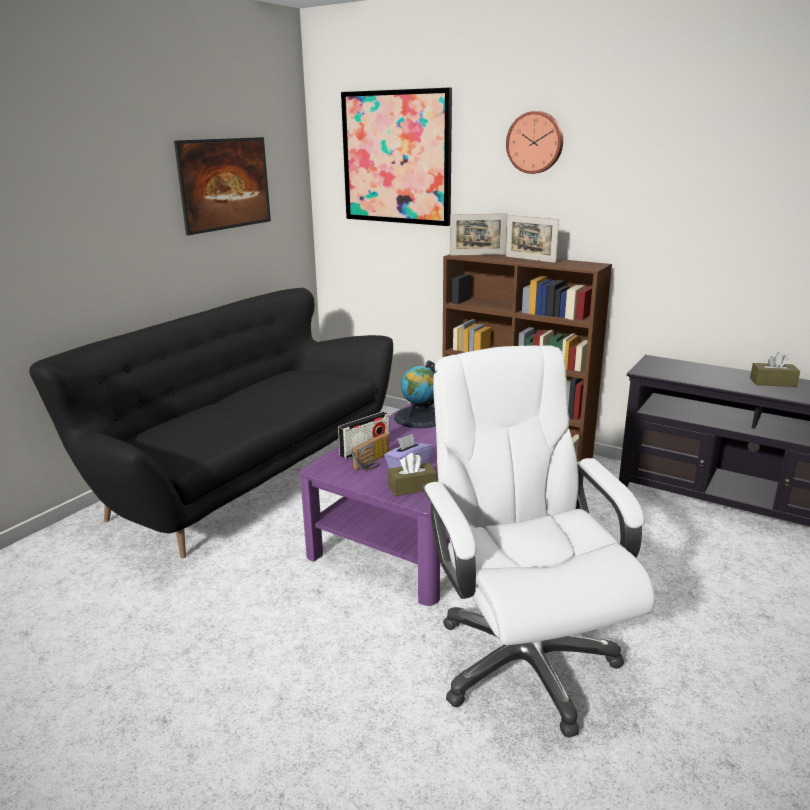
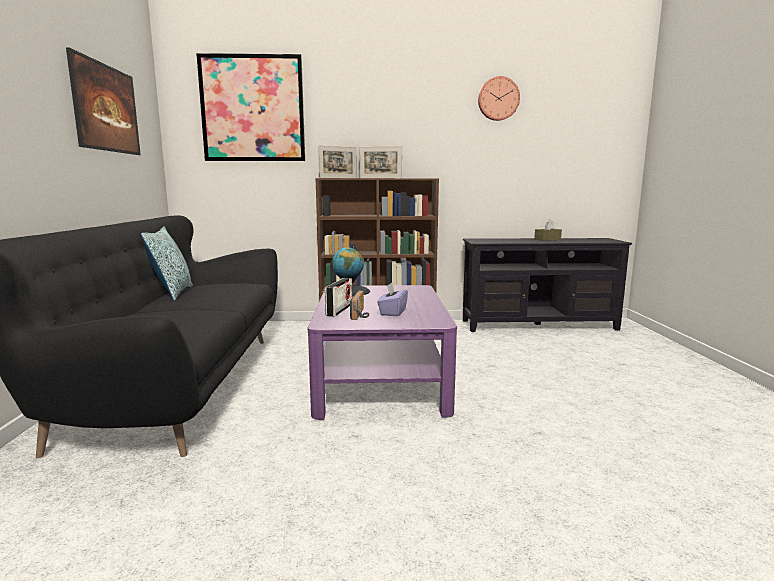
camera: 35 degrees left, 10 degrees down
(268, 380) = (172, 293): none -> pillow
(412, 487) = (416, 319): brown tissue box -> none
(523, 661) = (553, 424): white office chair -> none
(535, 142) = (371, 97): wall clock -> wall clock (498, 99)

